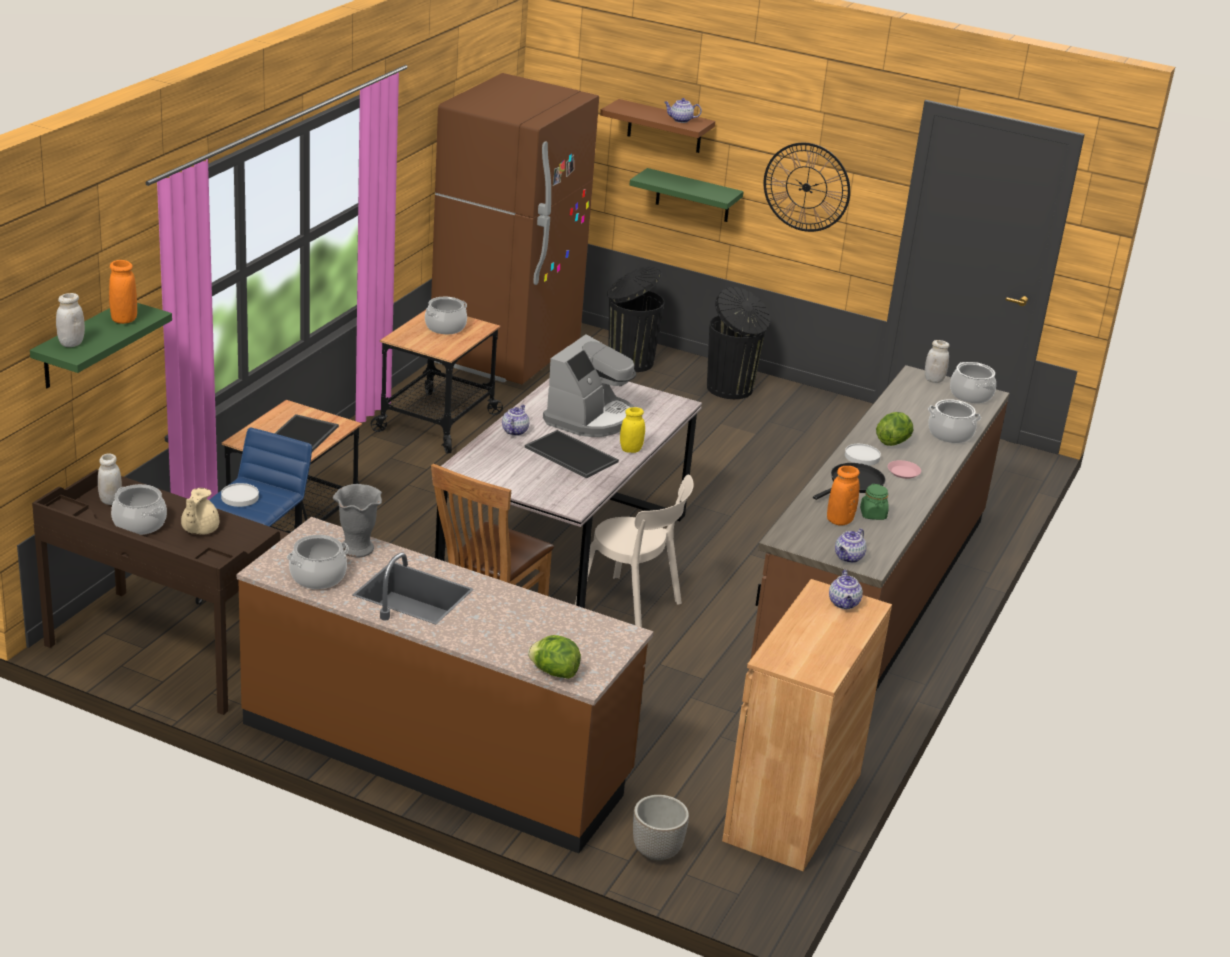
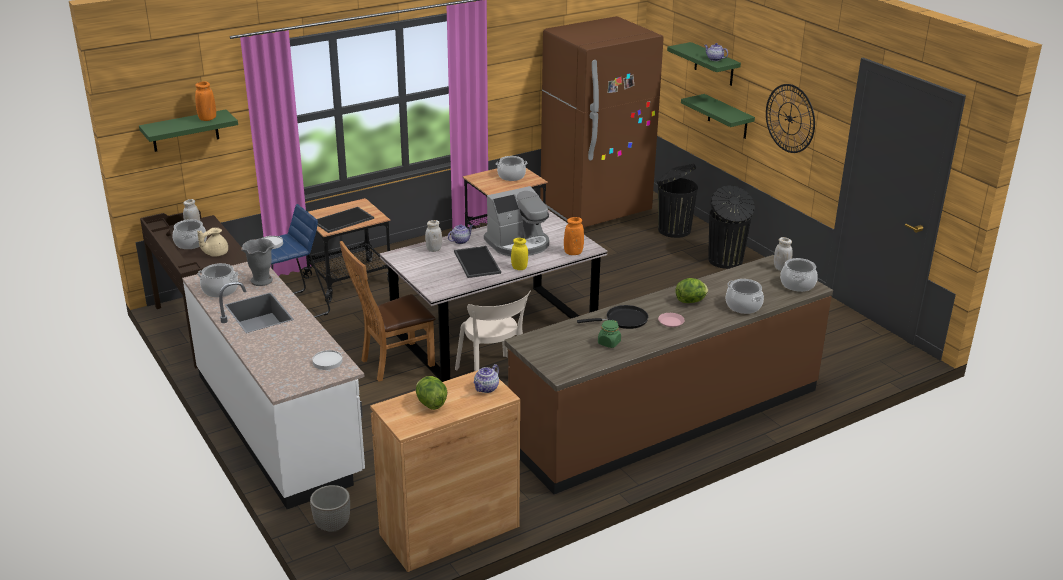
camera: 35 degrees right, 0 degrees up
(71, 343) = (162, 126): white jar -> white jar (434, 249)
(437, 752) = (279, 424): brown counter -> white counter
(554, 672) = (272, 379): lettuce -> lettuce (430, 403)
(664, 127) = (714, 64): brown shelf -> green shelf
(839, 521) = (579, 341): orange vase -> orange vase (573, 253)
(848, 558) = (552, 365): teapot -> none
(862, 457) = (654, 305): white plate -> white plate (327, 362)

